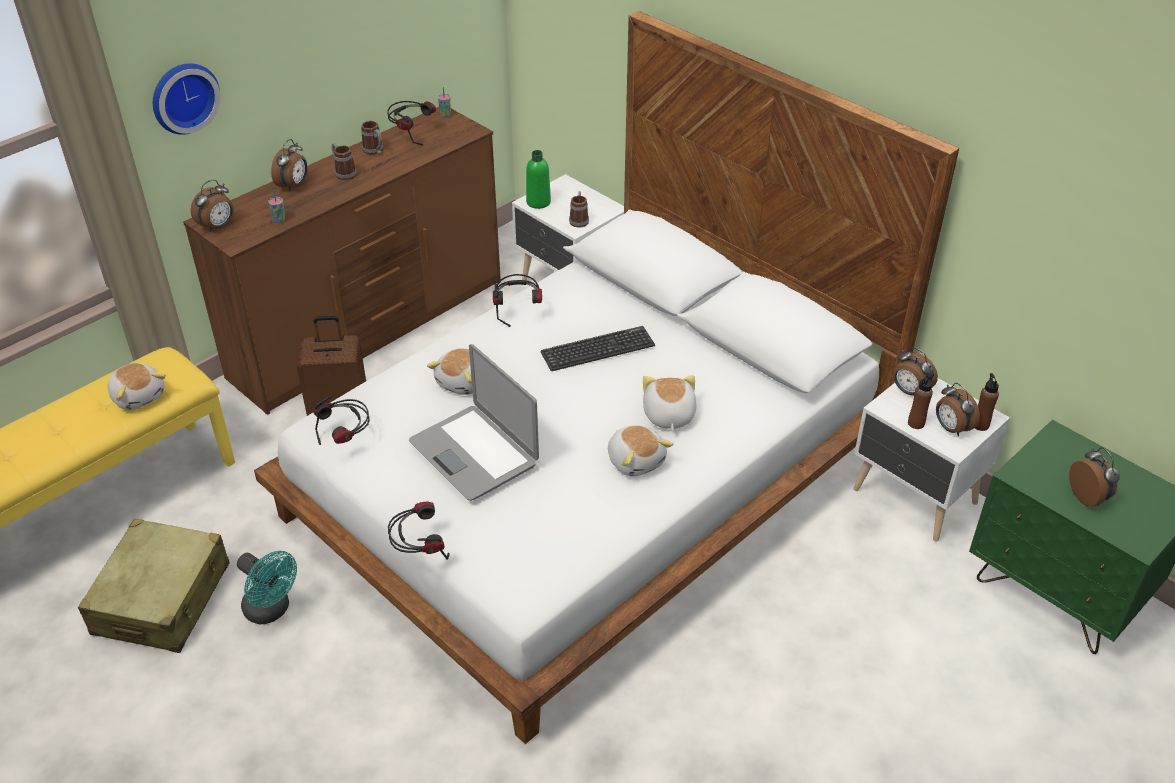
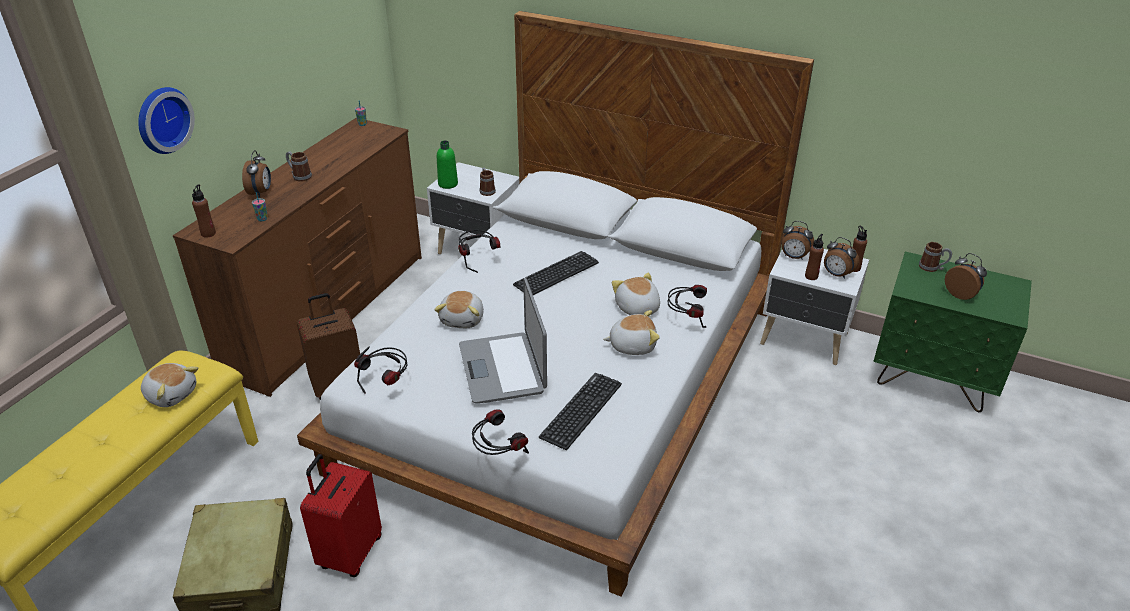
camera: 20 degrees left, 5 degrees down
(218, 227) = (208, 233): alarm clock -> brown bottle
(272, 610) = (349, 553): turquoise fan -> red suitcase
(375, 151) = (318, 157): mug -> mug (932, 268)
(411, 136) = (342, 142): headphones -> headphones (686, 319)
(474, 453) = (503, 368): laptop -> laptop turned 45 degrees clockwise
(534, 525) = (581, 410): none -> keyboard
(636, 460) = (632, 345): plush toy -> plush toy turned 45 degrees counterclockwise

